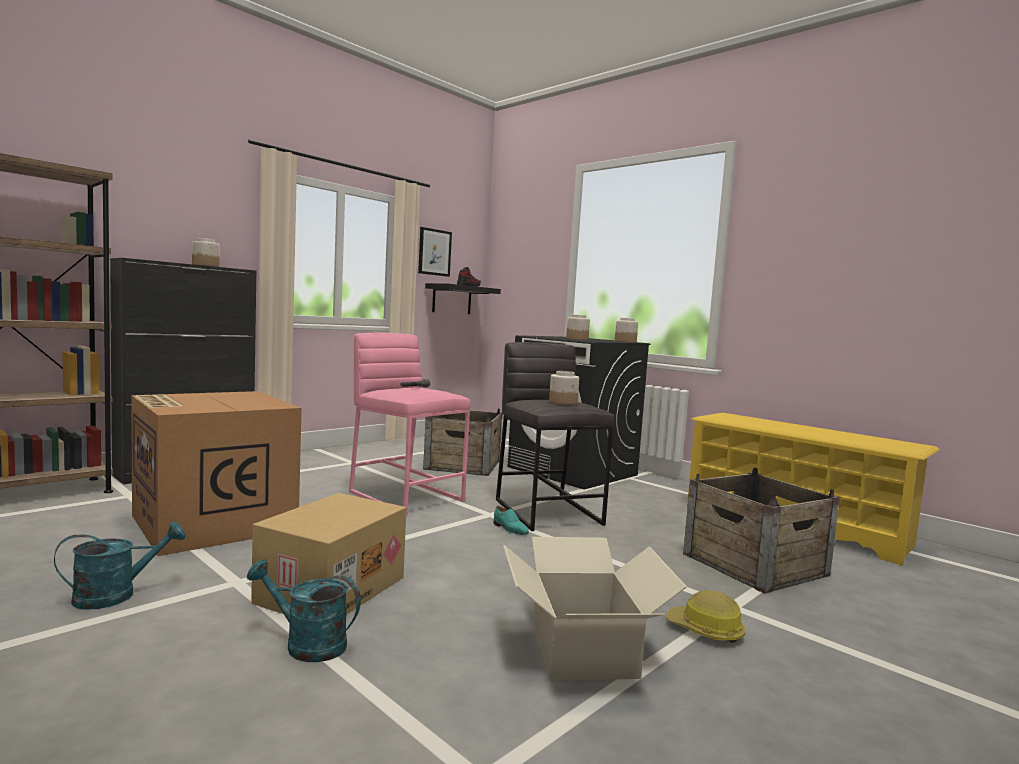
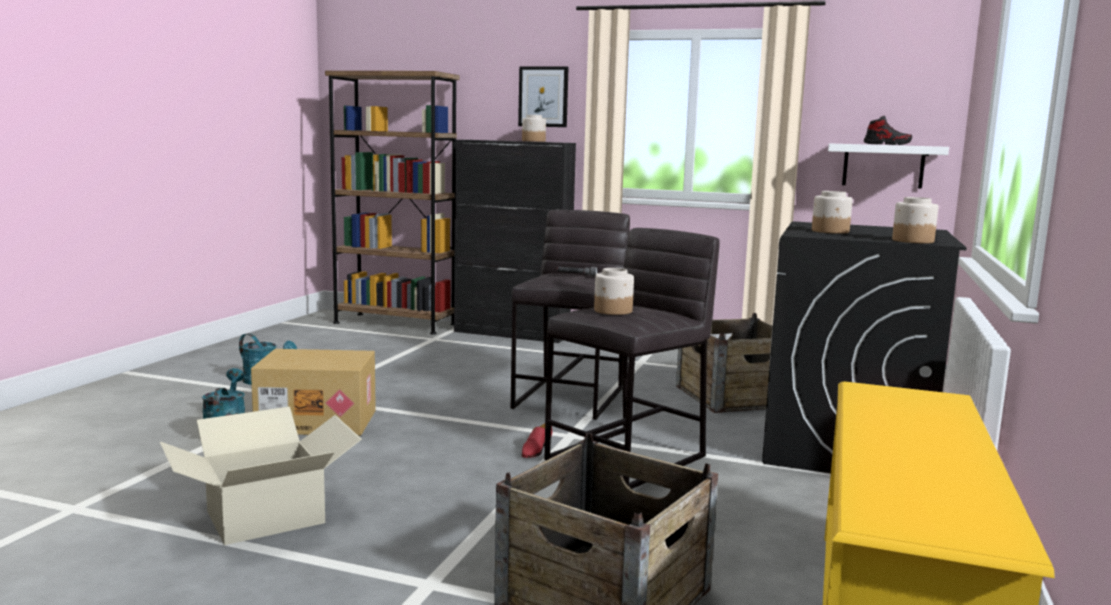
camera: 65 degrees right, 5 degrees up
(211, 522) = (408, 366): cardboard box -> none
(406, 496) = (570, 398): pink stool -> grey stool
(434, 252) = (849, 97): picture -> picture (543, 96)
(452, 299) = (883, 166): black shelf -> white shelf
(510, 529) = (535, 450): turquoise shoe -> red shoe
(705, 631) = (345, 570): hard hat -> none

